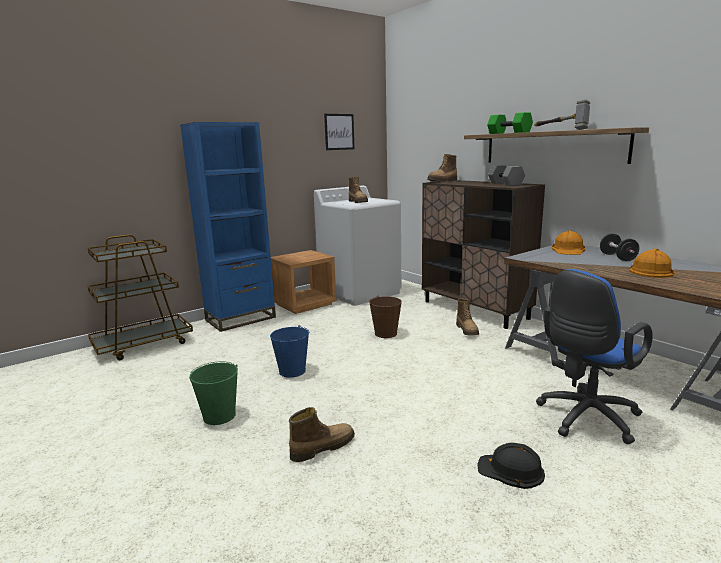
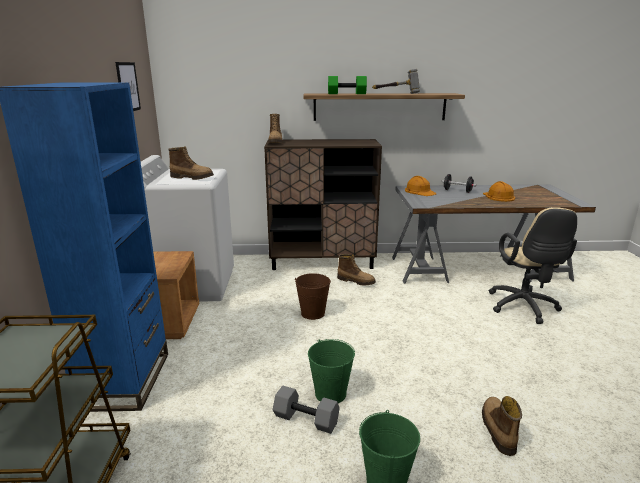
camera: 55 degrees left, 5 degrees up
(292, 371) = (330, 393): blue bucket -> green bucket
(506, 184) = (349, 141): grey dumbbell -> grey dumbbell (307, 419)
(511, 470) = (570, 359): black hard hat -> none
(585, 419) = (524, 308): blue office chair -> beige office chair

